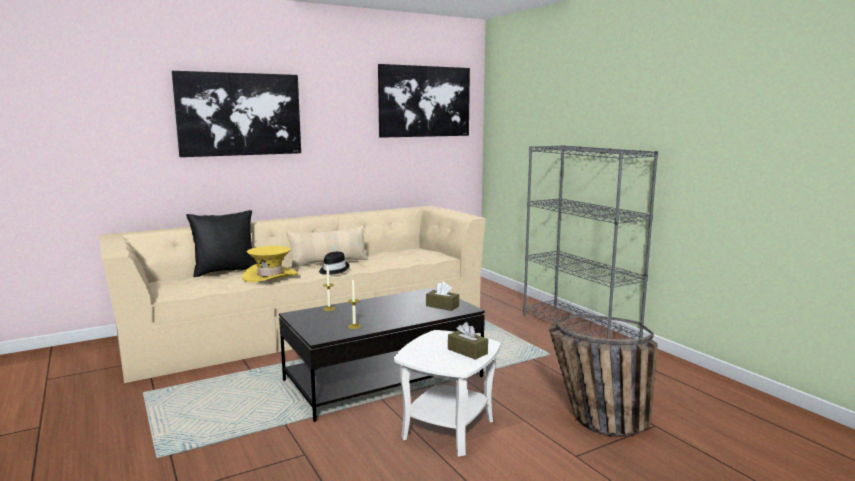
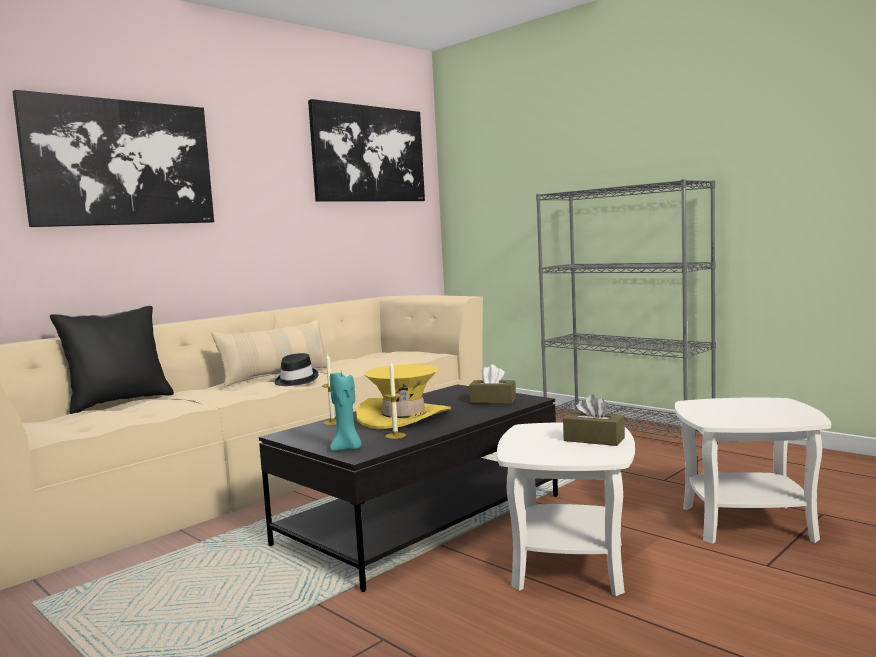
camera: 15 degrees left, 5 degrees down
(270, 276) = (204, 396): yellow hat -> yellow hat (403, 417)
(318, 332) = (347, 448): none -> turquoise candle
(593, 422) = (747, 523): basket -> white side table

